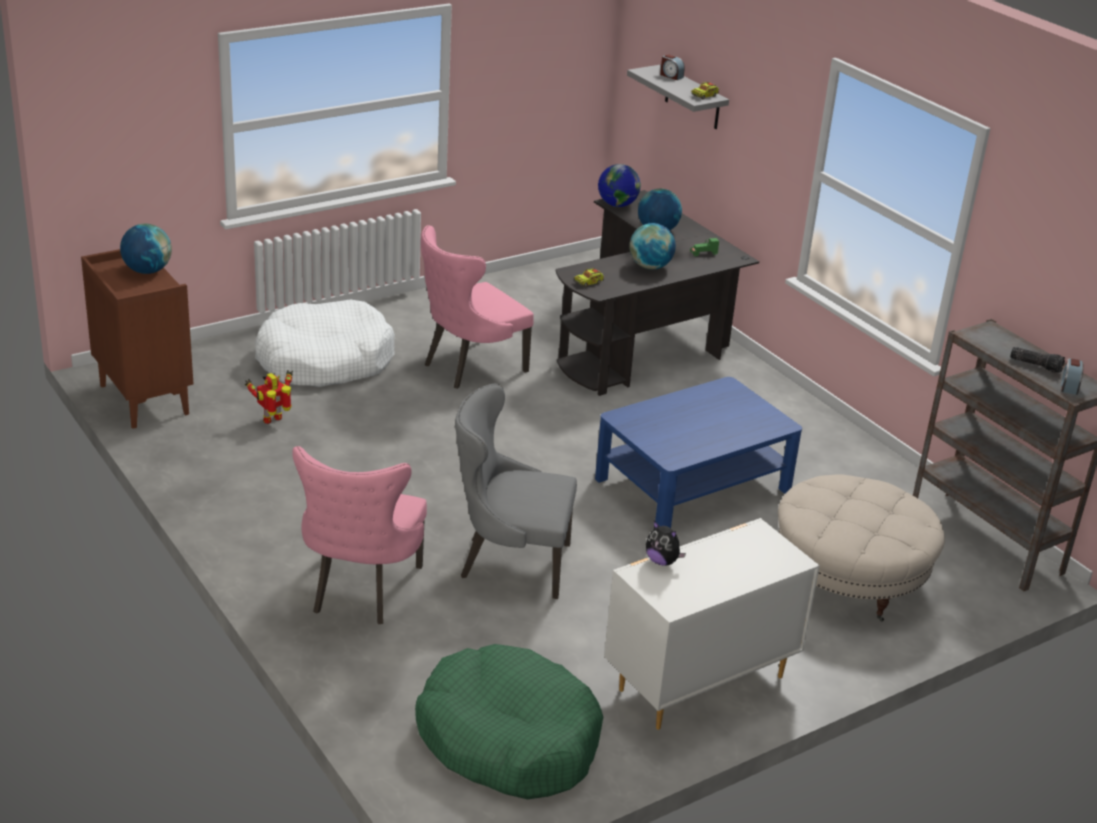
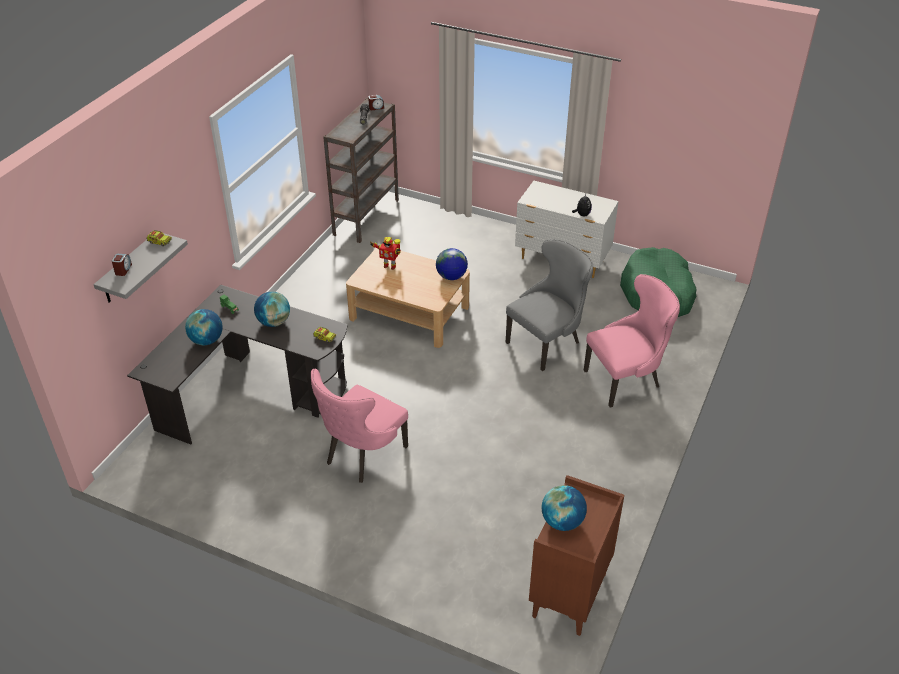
camera: 120 degrees left, 10 degrees up
(274, 420) = (521, 509): toy robot -> toy robot (389, 266)
(324, 360) = (424, 532): white dog bed -> none
(470, 367) = (362, 455): pink chair -> pink chair turned 105 degrees clockwise
(510, 563) = (547, 343): grey chair -> grey chair turned 105 degrees counterclockwise
(617, 205) = (172, 376): globe -> globe (451, 277)
(693, 484) = (409, 312): blue coffee table -> beige coffee table
(849, 577) = (439, 244): beige ottoman -> none

